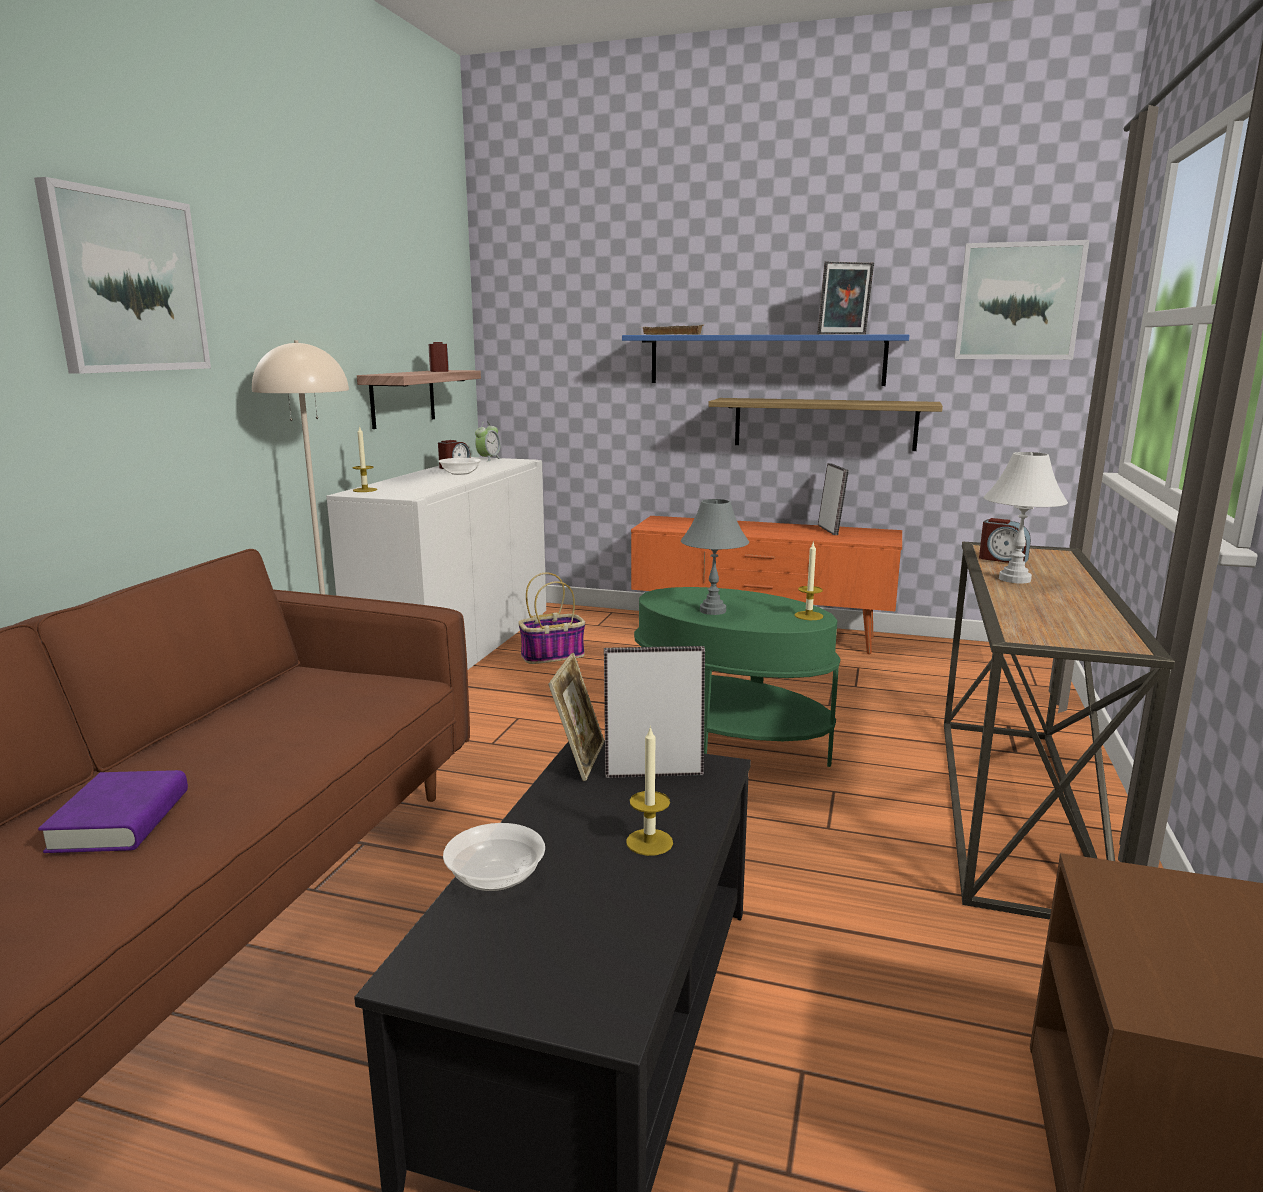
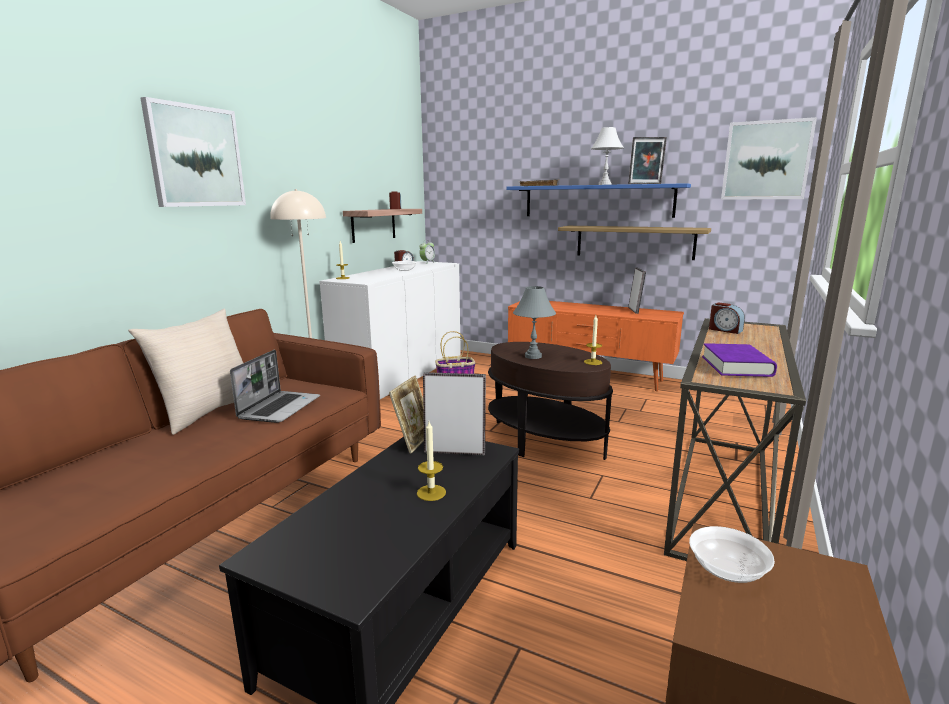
camera: 10 degrees right, 0 degrees up
(120, 821) = (151, 456): purple book -> purple book (736, 366)
(185, 735) = (207, 412): none -> beige pillow
(316, 719) = (280, 407): none -> laptop
(496, 877) = (331, 505): bowl -> bowl (728, 569)
(729, 744) = (545, 441): green side table -> brown side table
(1015, 579) = (725, 343): white table lamp -> white table lamp (605, 184)

